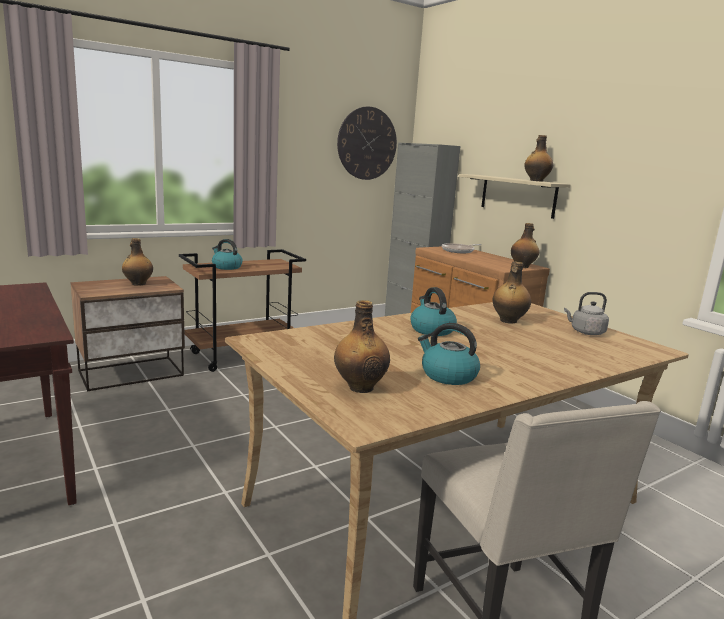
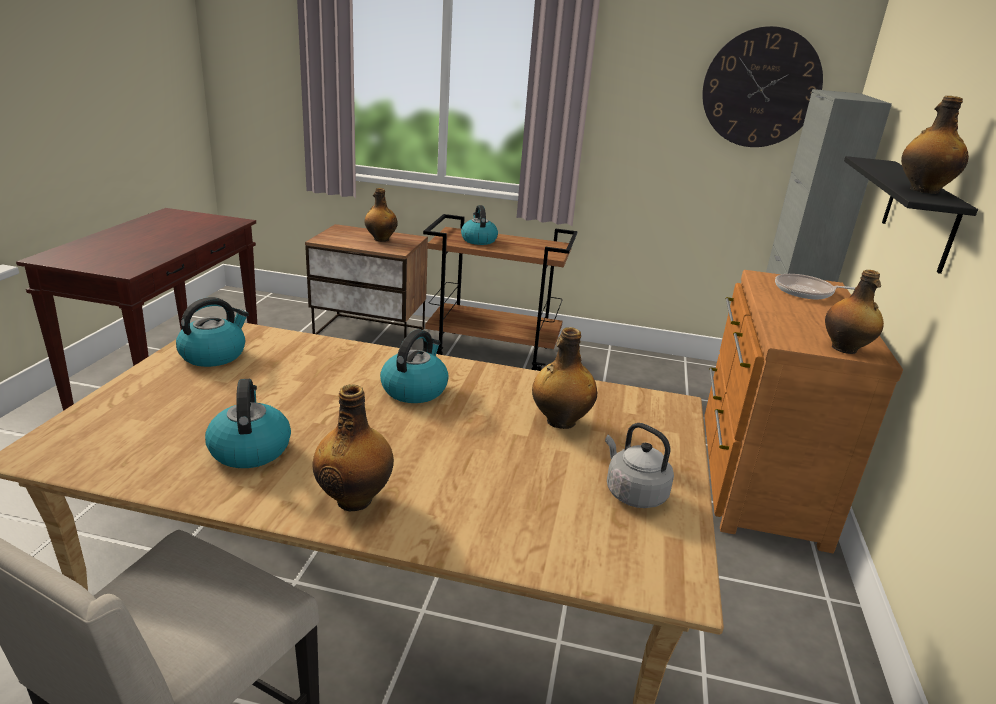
camera: 45 degrees right, 10 degrees up
(296, 351) = (214, 355): none -> kettle
(360, 387) = (144, 416): bottle -> bottle (355, 498)
(517, 195) = (919, 214): beige shelf -> black shelf

